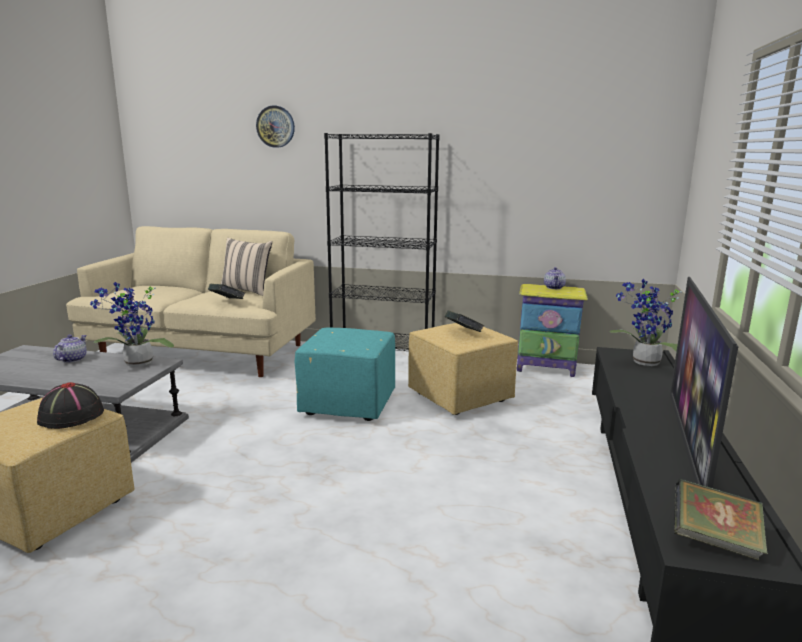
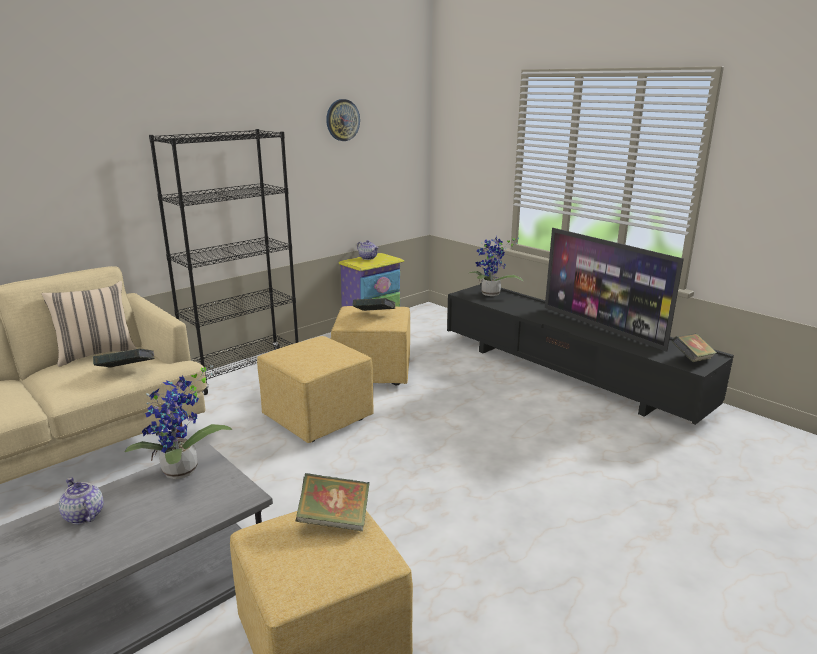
camera: 55 degrees left, 5 degrees up
(71, 416) = (334, 520): black hat -> book
(275, 126) = (51, 129): wall clock -> wall clock (342, 120)
(347, 404) = (316, 419): turquoise ottoman -> yellow ottoman

